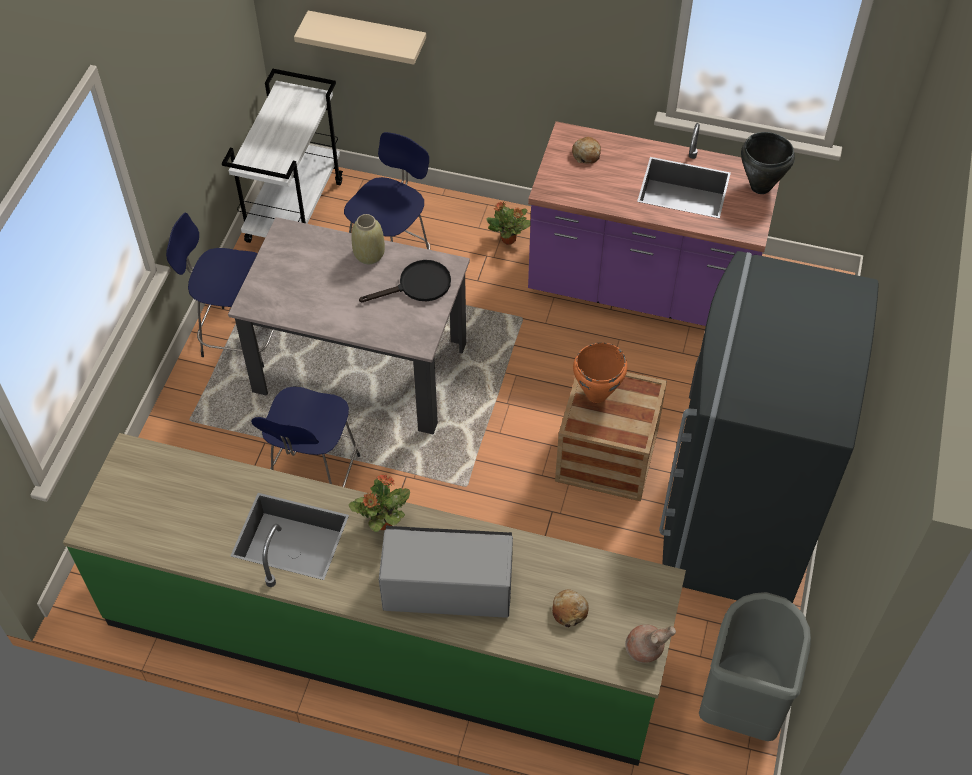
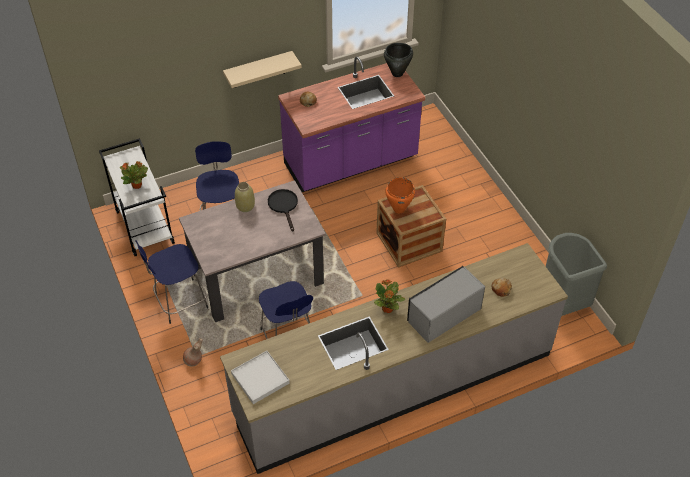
camera: 40 degrees left, 5 degrees down
(132, 498) = (260, 378): none -> white tray
(368, 38) = (155, 102): beige shelf -> beige shelf (258, 70)
(383, 639) = (394, 384): green counter -> grey counter
(417, 286) = (284, 206): black frying pan -> black frying pan turned 45 degrees counterclockwise
(509, 239) = (268, 177): potted plant -> potted plant (137, 185)
(644, 651) = (545, 284): brown vase -> brown vase (194, 361)
(735, 520) = (487, 233): grey fridge -> none

